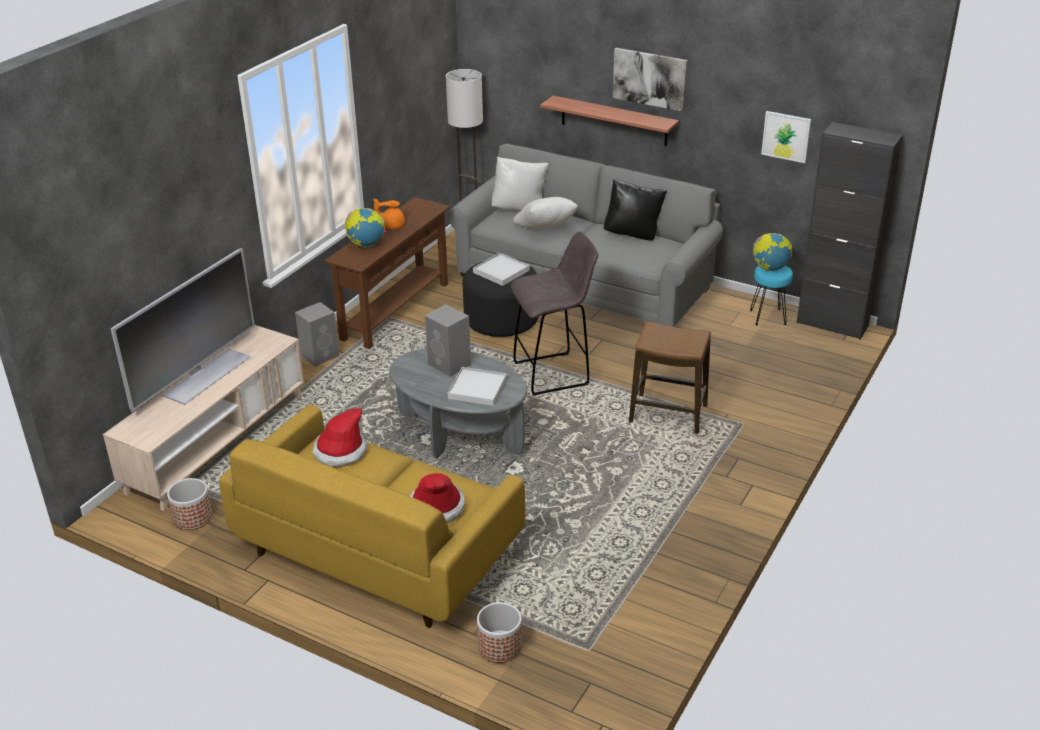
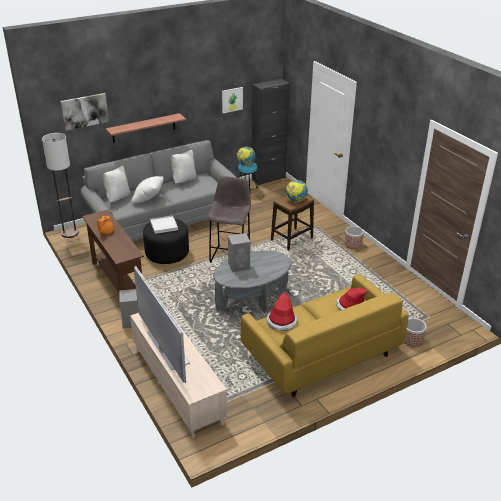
camera: 60 degrees left, 0 degrees up
(193, 518) = (240, 413): planter -> planter (353, 244)
(366, 245) = (116, 245): globe -> globe (296, 200)
(477, 389) = (268, 265): white tray -> none
(633, 235) = (184, 180): black pillow -> white pillow
(650, 78) = (161, 97): picture -> picture (84, 111)

